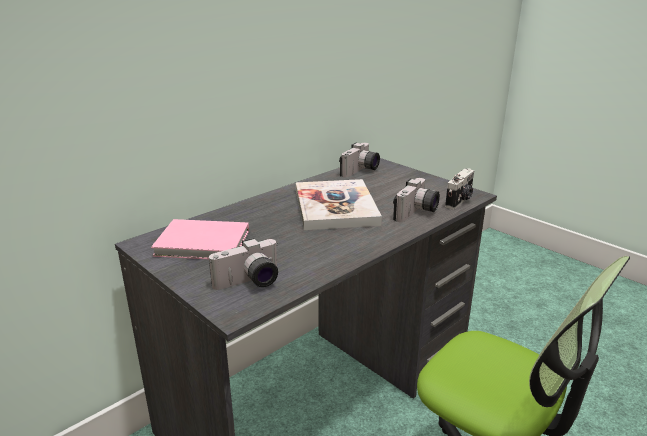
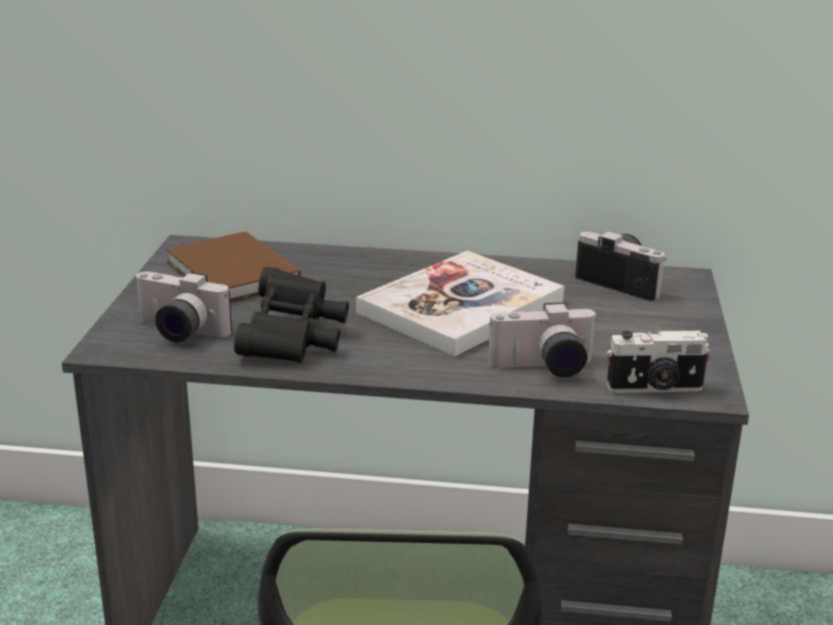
camera: 50 degrees right, 0 degrees up
(204, 244) = (232, 275): pink book -> brown book
(309, 255) = (293, 340): none -> black binoculars
(361, 171) = (623, 281): camera -> camera turned 135 degrees counterclockwise

